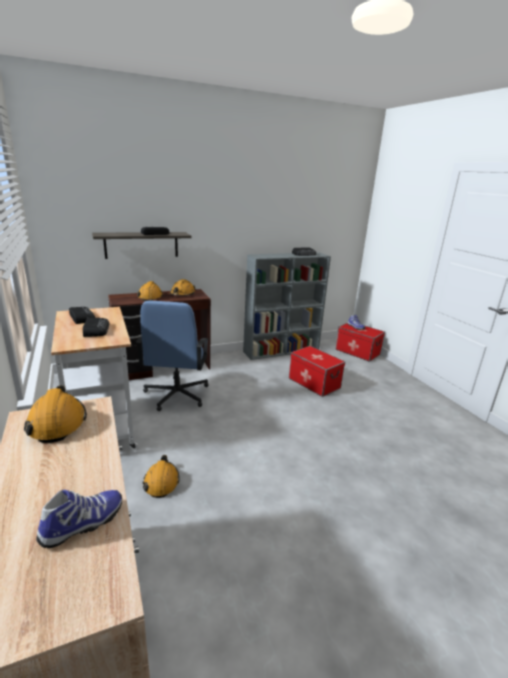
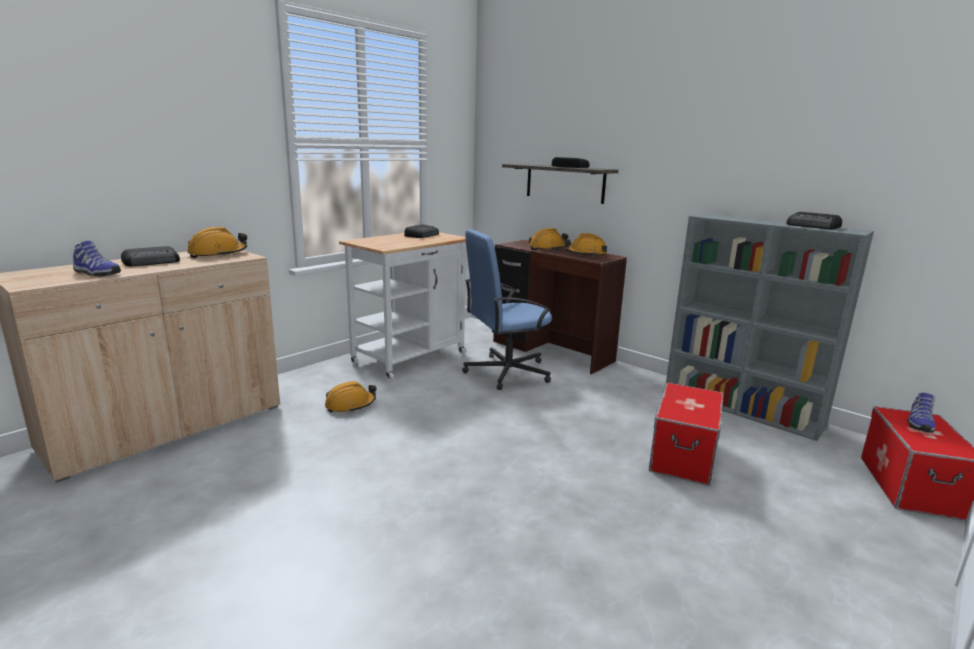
camera: 65 degrees right, 5 degrees down
(96, 330) = (400, 241): radio -> radio (152, 262)

